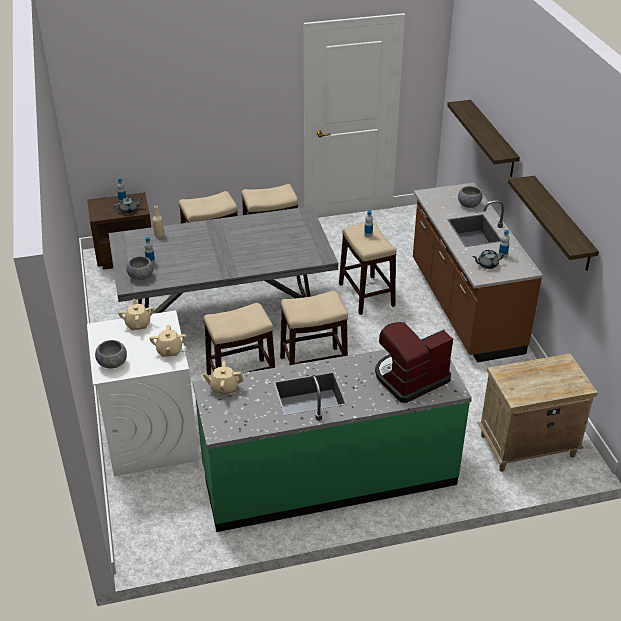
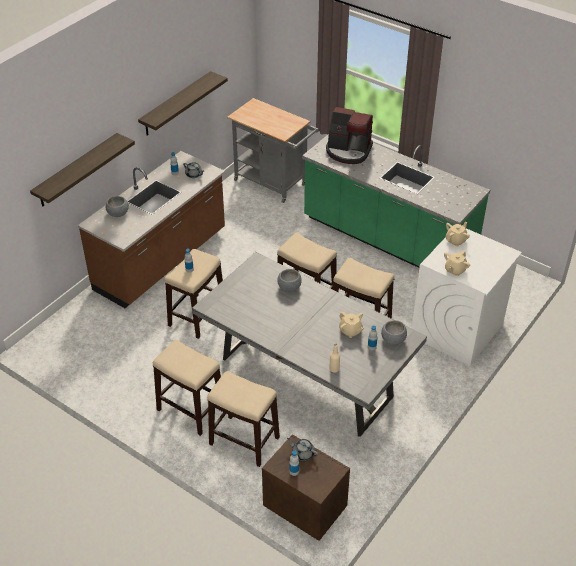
camera: 130 degrees left, 5 degrees up
(112, 363) = (497, 256): grey bowl -> grey bowl (289, 287)
(224, 388) = (447, 207): beige teapot -> beige teapot (350, 331)
(526, 446) = (274, 184): beige nightstand -> grey cart

